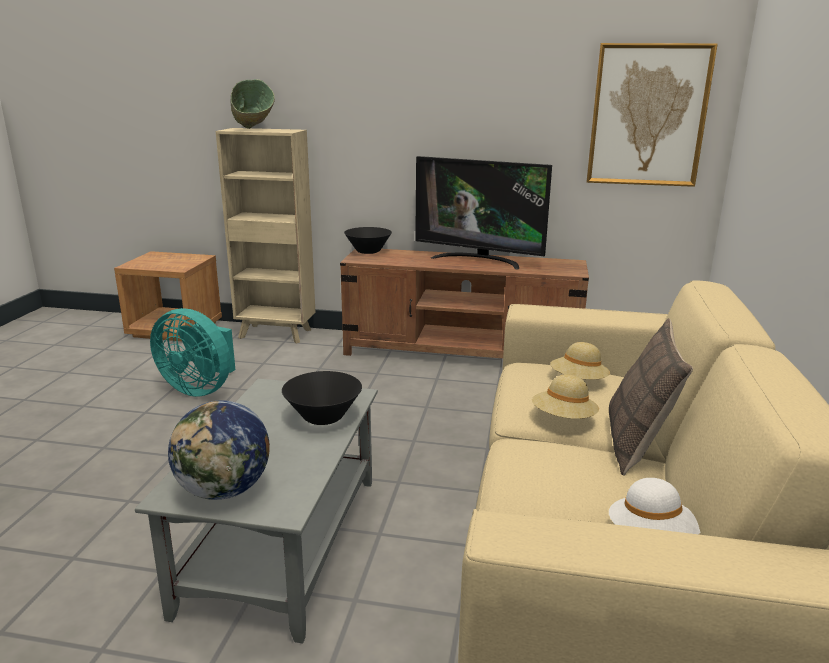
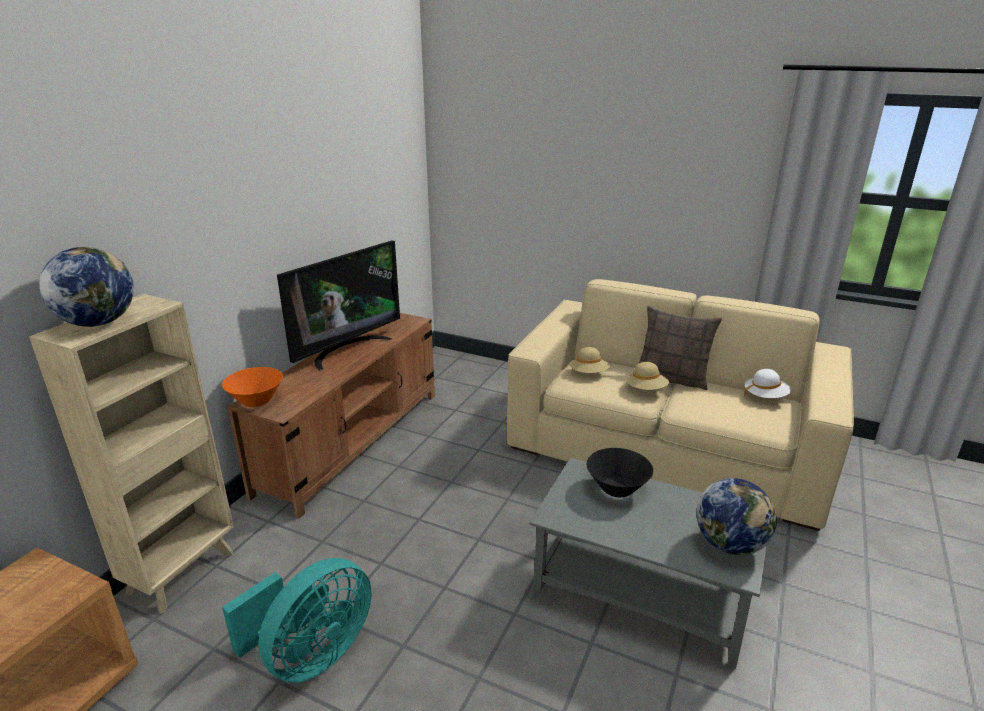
camera: 75 degrees left, 5 degrees up
(253, 129) = (98, 323): green bowl -> globe
(368, 251) = (256, 401): black bowl -> orange bowl
(648, 116) = (392, 179): picture -> none

